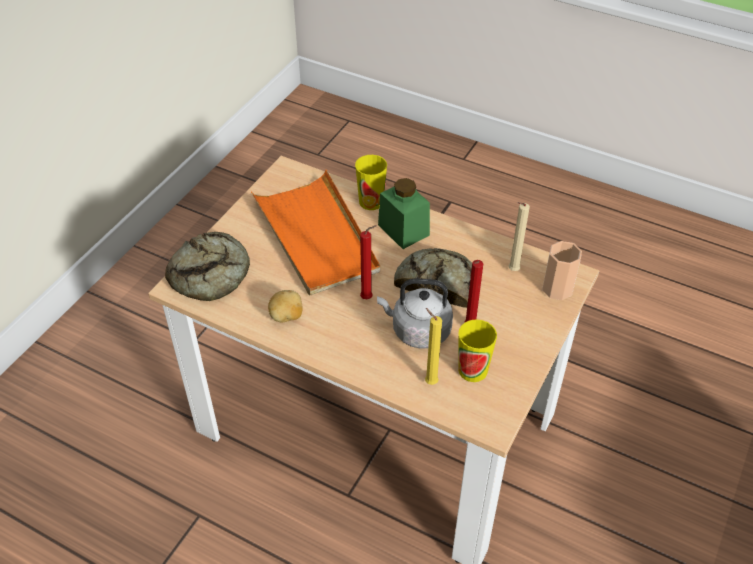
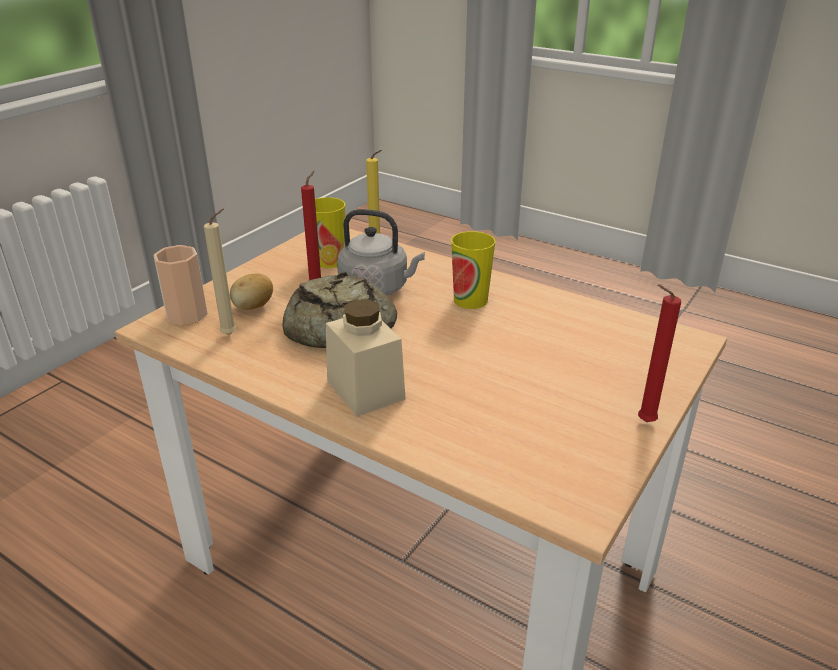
camera: 175 degrees left, 15 degrees down
(212, 273) = (648, 351): bread -> none
(287, 316) = (534, 306): potato -> potato (253, 307)
(316, 236) = (505, 388): orange tray -> none
(368, 298) = (431, 317): red candle -> red candle (643, 422)
(371, 201) = (411, 436): cup -> cup (470, 300)
(403, 230) = (365, 390): green jar -> beige jar

